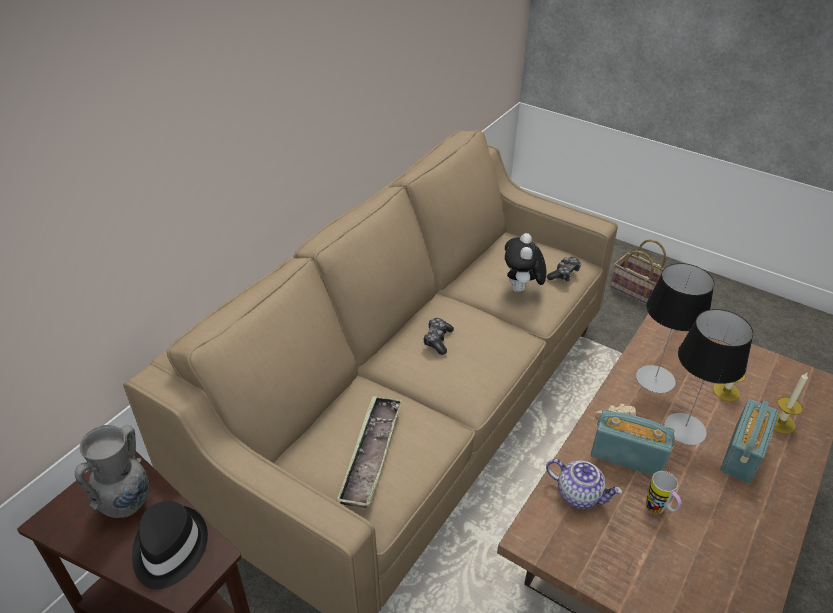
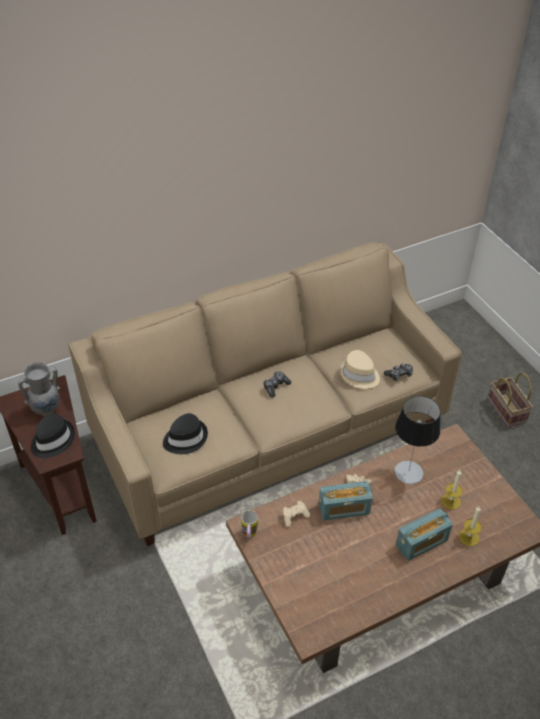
camera: 30 degrees right, 5 degrees up
(371, 454) = (185, 438): tray -> black hat
(521, 290) = (359, 374): plush toy -> beige hat
(579, 494) = (294, 516): teapot -> beige game controller
(627, 456) = (344, 509): radio -> radio turned 120 degrees clockwise
(659, 511) = (334, 548): mug -> mug (249, 536)
(685, 428) = (398, 510): table lamp -> none

